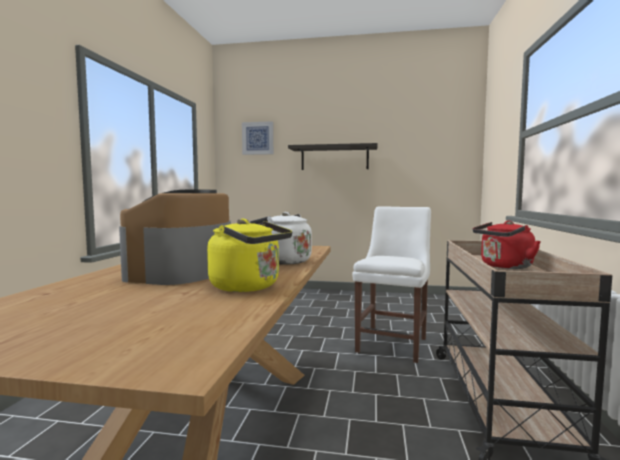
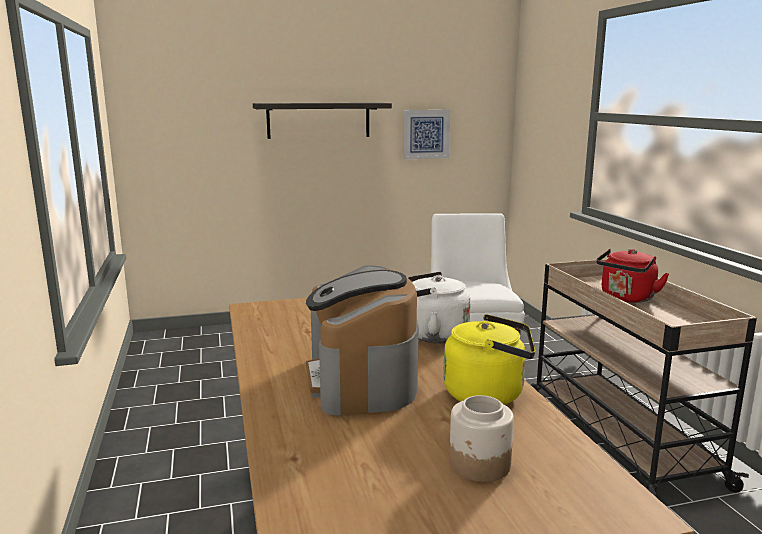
camera: 25 degrees left, 10 degrees up
(141, 315) = (480, 465): none -> jar
(257, 138) = (188, 85): picture -> picture (425, 134)

